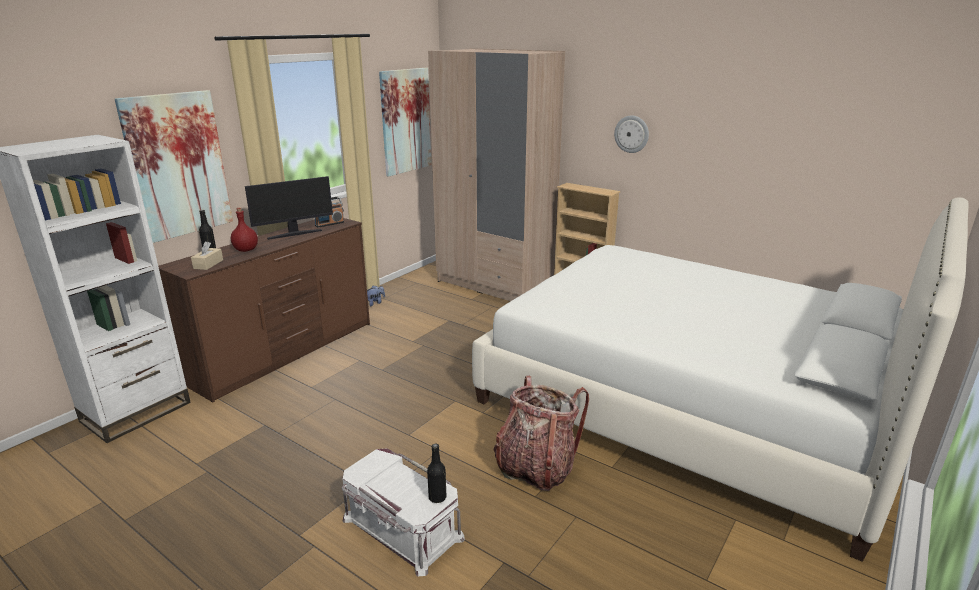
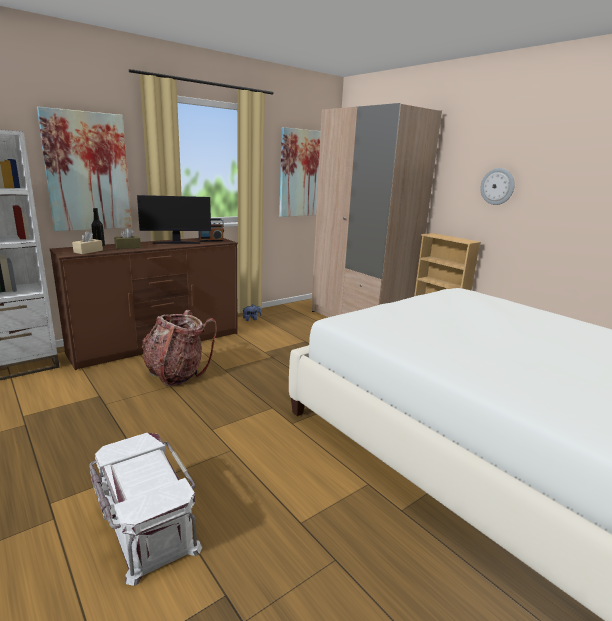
camera: 15 degrees right, 5 degrees down
(246, 250) = (128, 247): red bottle -> brown tissue box
(437, 497) = (167, 497): black bottle -> none
(536, 467) = (317, 490): backpack -> backpack (177, 373)

